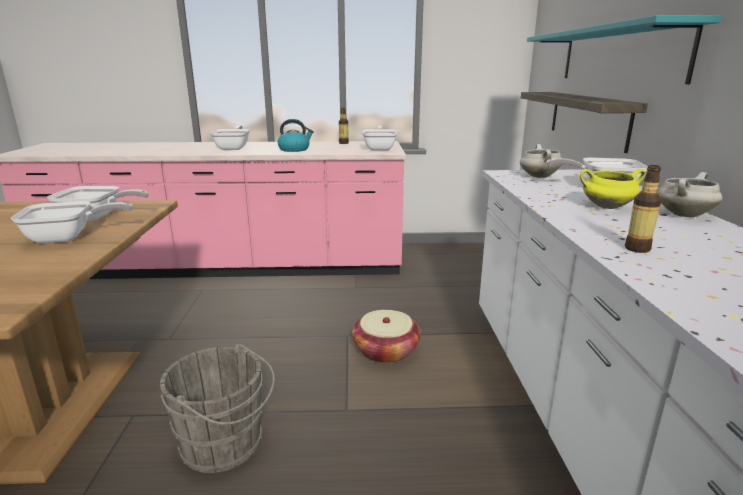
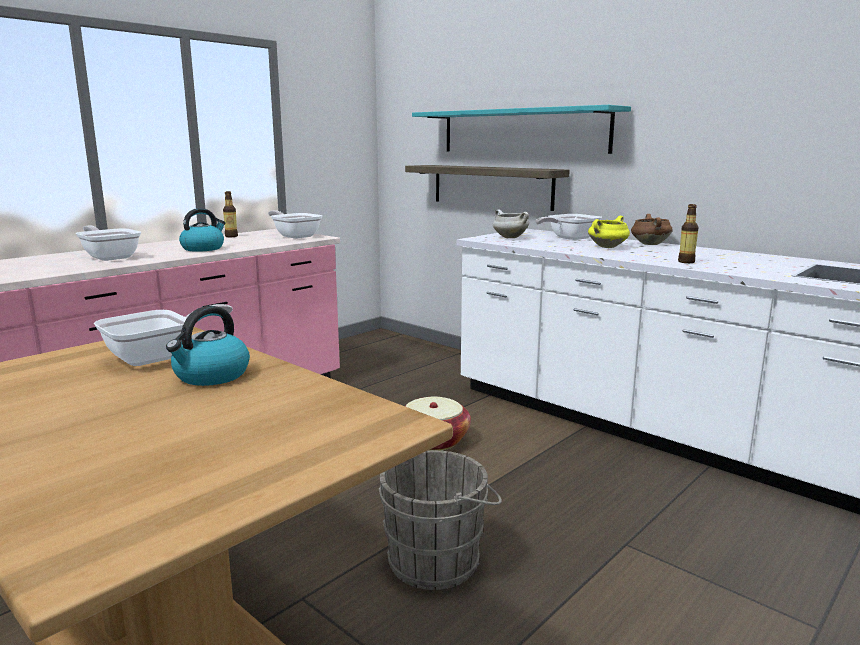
camera: 45 degrees left, 5 degrees down
(68, 238) = (211, 376): frying pan -> kettle
(683, 215) = (649, 244): white cooking pot -> brown cooking pot

